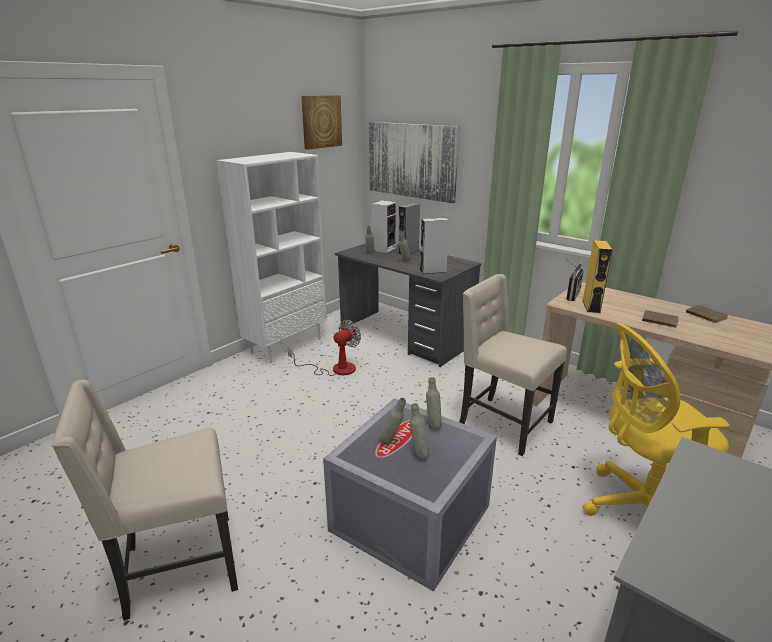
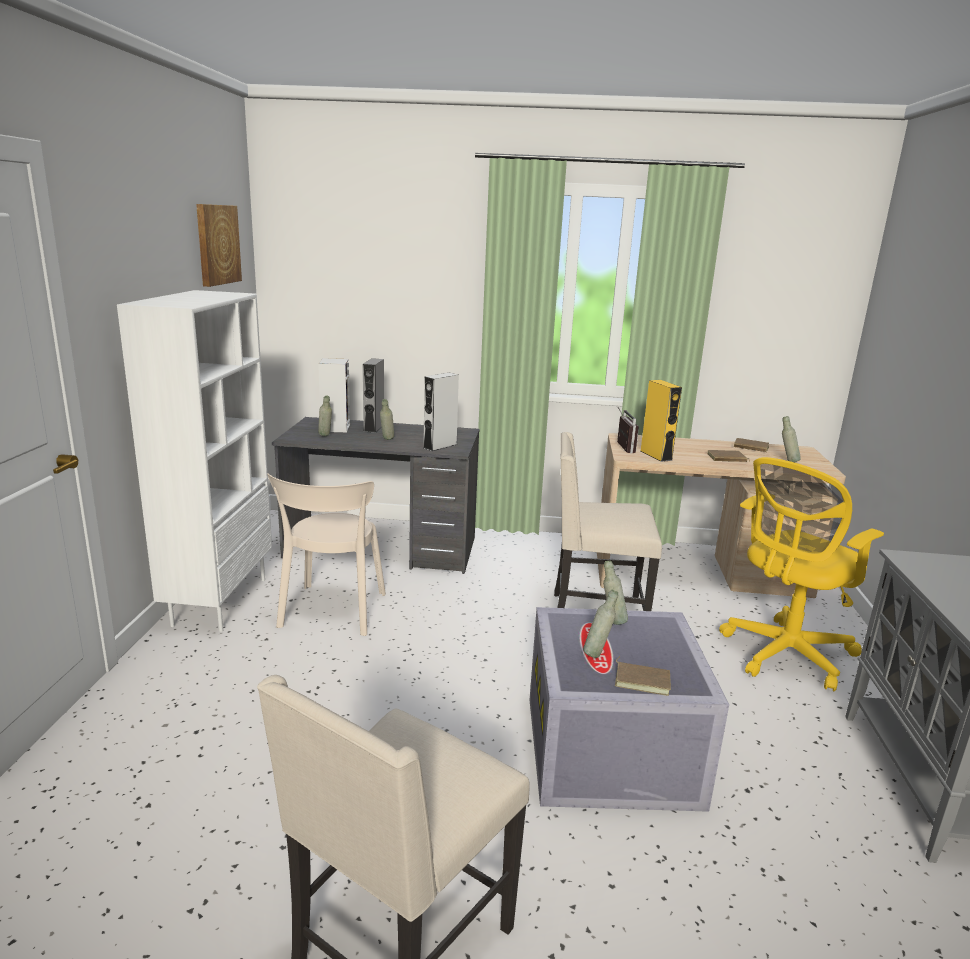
camera: 35 degrees left, 5 degrees down
(335, 369) = (332, 613): fan -> beige chair
(398, 471) = (642, 680): none -> brown book
(412, 161) = (348, 301): picture -> none
(418, 453) = (637, 655): grey bottle -> grey bottle (787, 461)

